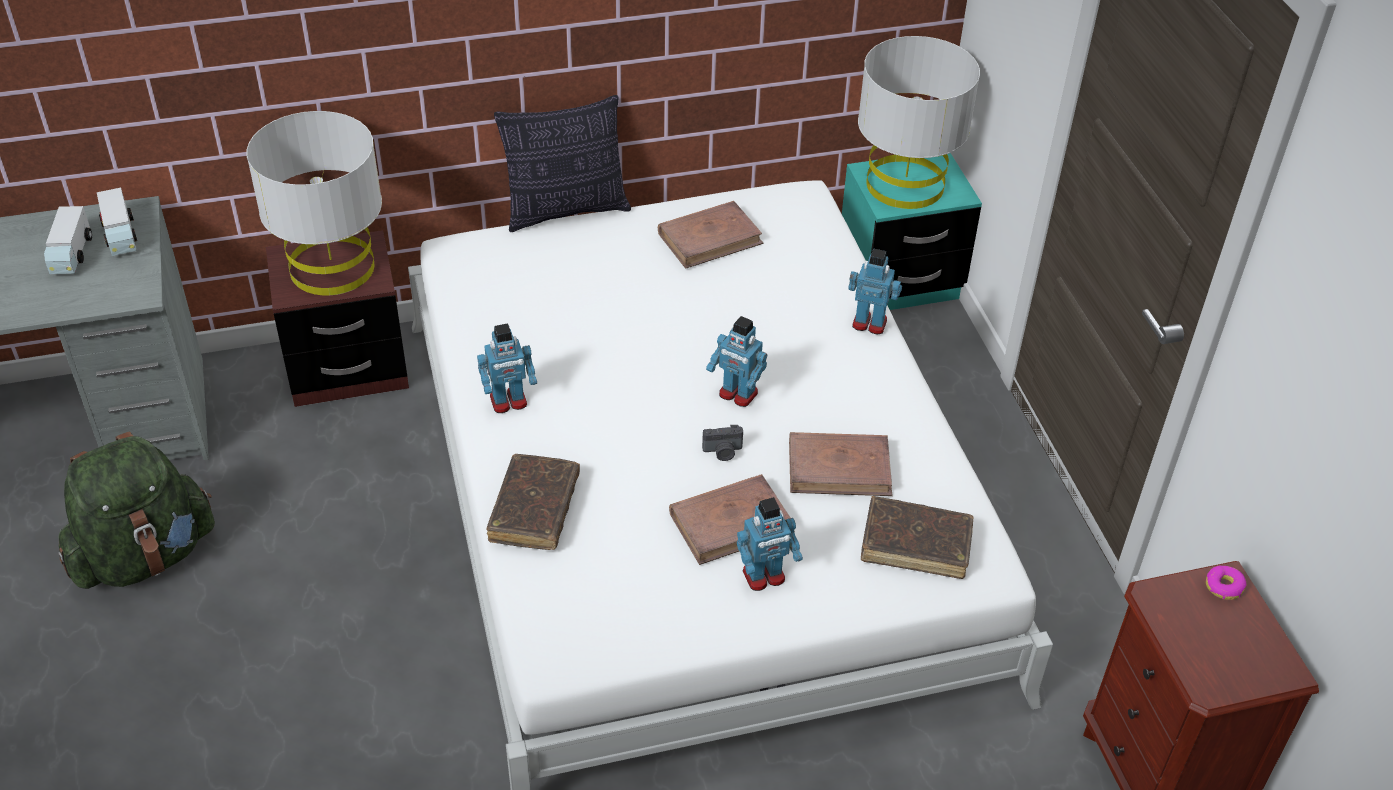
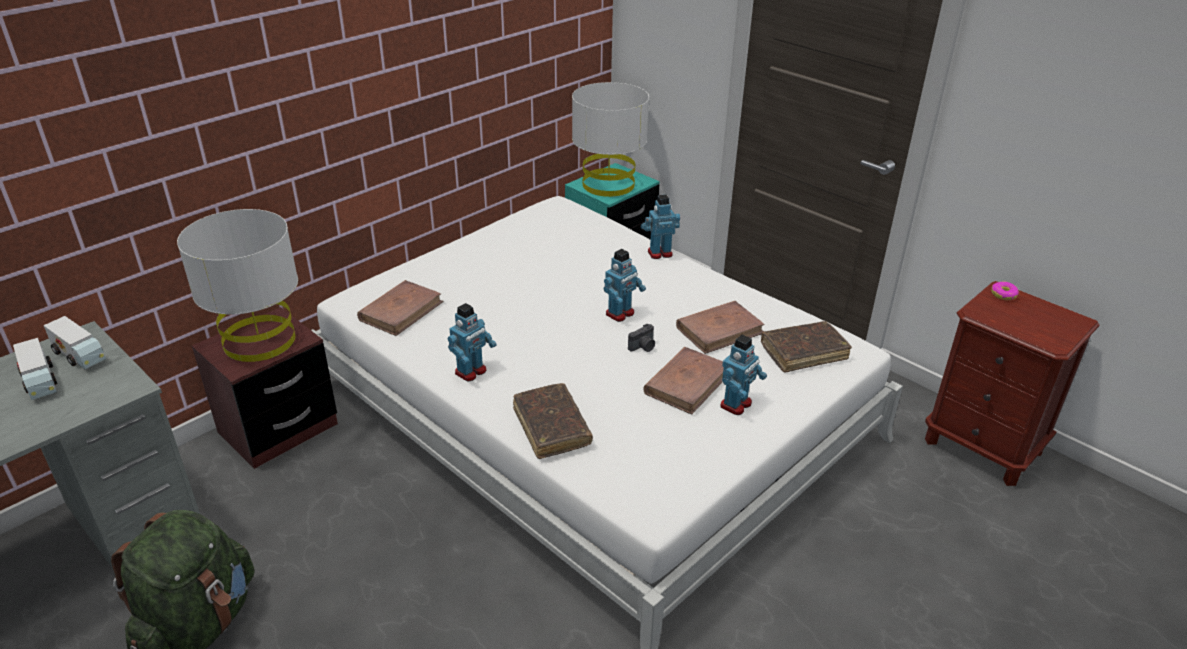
camera: 30 degrees left, 10 degrees down
(566, 211) = (410, 256): pillow -> none
(710, 238) = (523, 240): brown book -> brown book (401, 311)
(737, 394) = (620, 314): toy robot -> toy robot turned 45 degrees counterclockwise

